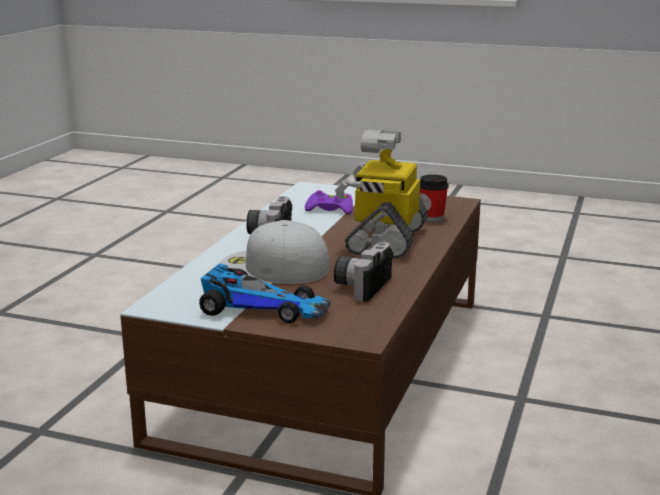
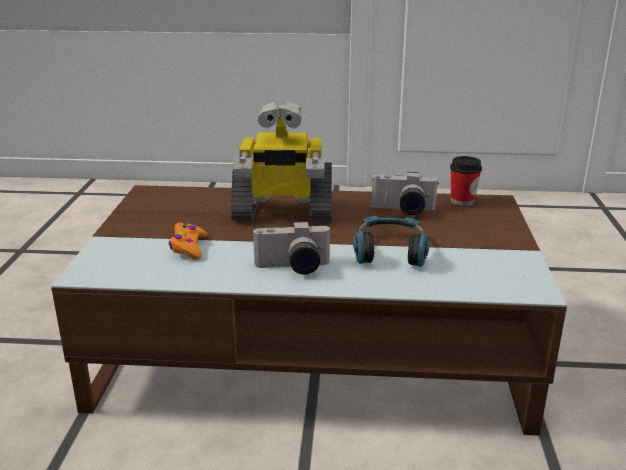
camera: 105 degrees left, 5 degrees up
(263, 307) = (484, 240): toy car -> none
(272, 267) = (390, 251): white cap -> headphones
(330, 209) = (188, 247): purple game controller -> orange game controller
(432, 218) = (206, 199): cup -> cup (462, 201)

